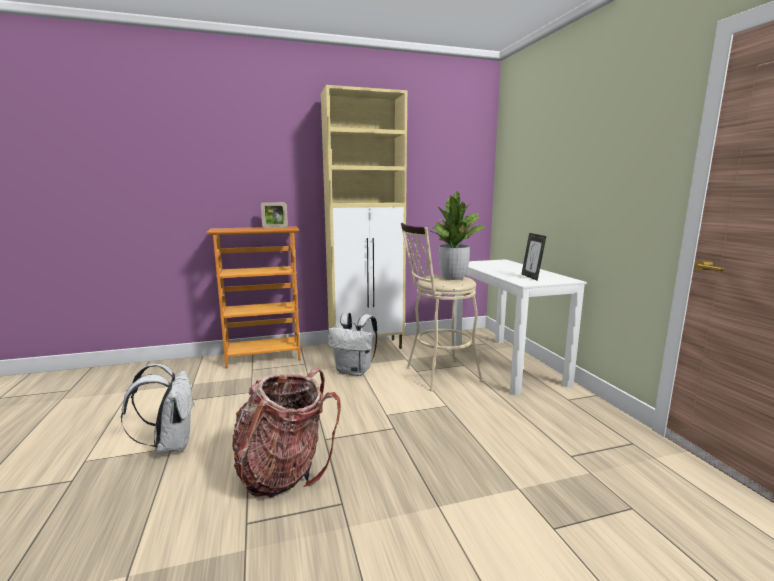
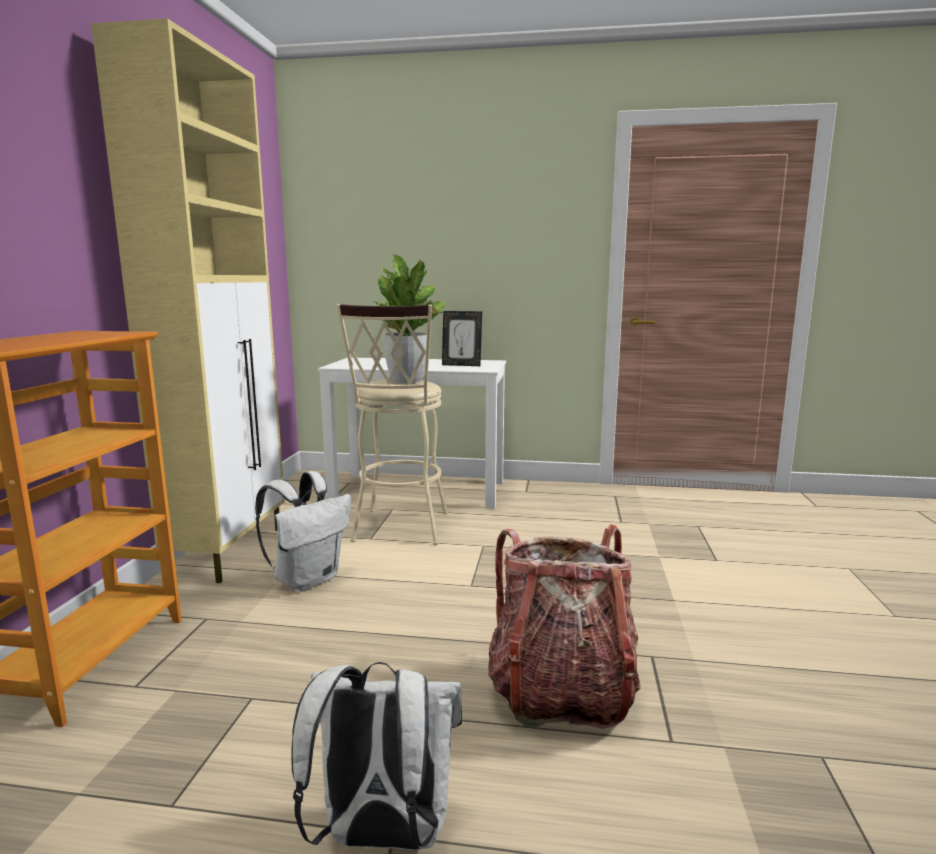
camera: 65 degrees left, 0 degrees up
(275, 227) = (65, 334): picture frame -> none

